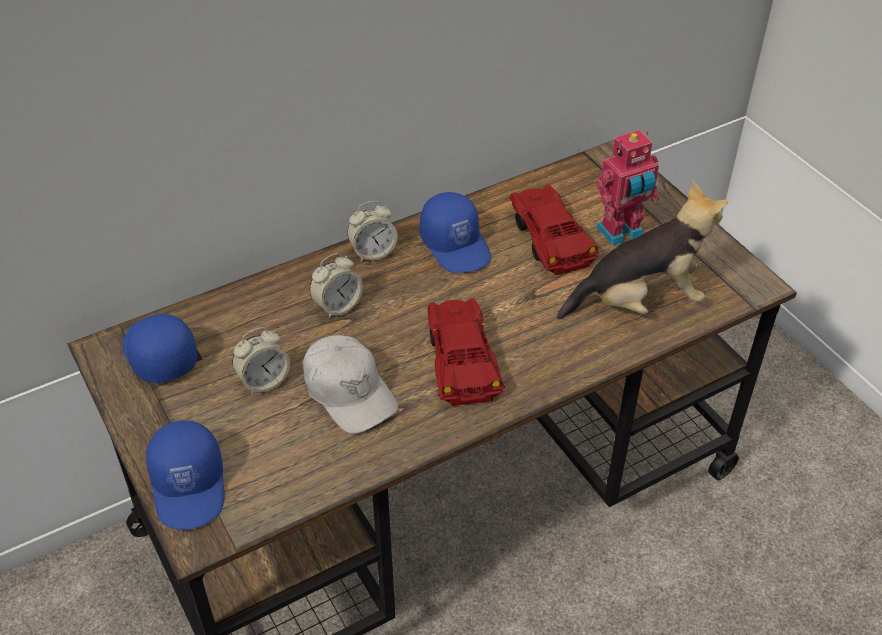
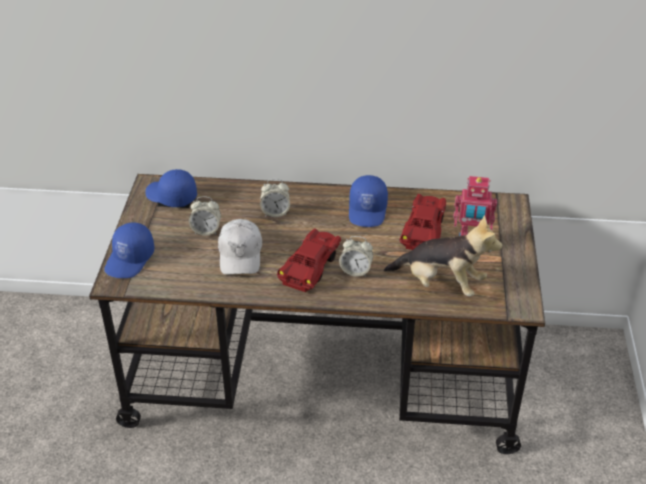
camera: 35 degrees right, 5 degrees down
(158, 354) = (171, 196): blue cap -> blue cap turned 60 degrees counterclockwise
(373, 252) = (320, 195): alarm clock -> alarm clock (356, 271)

